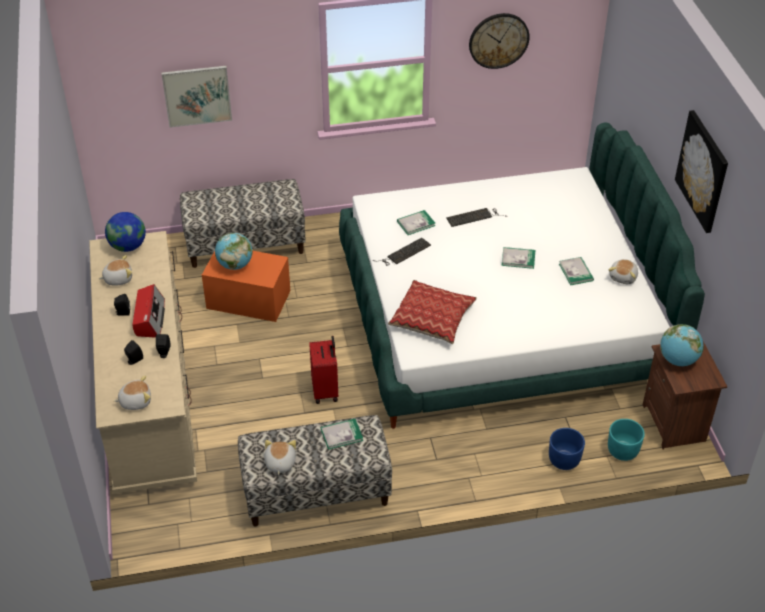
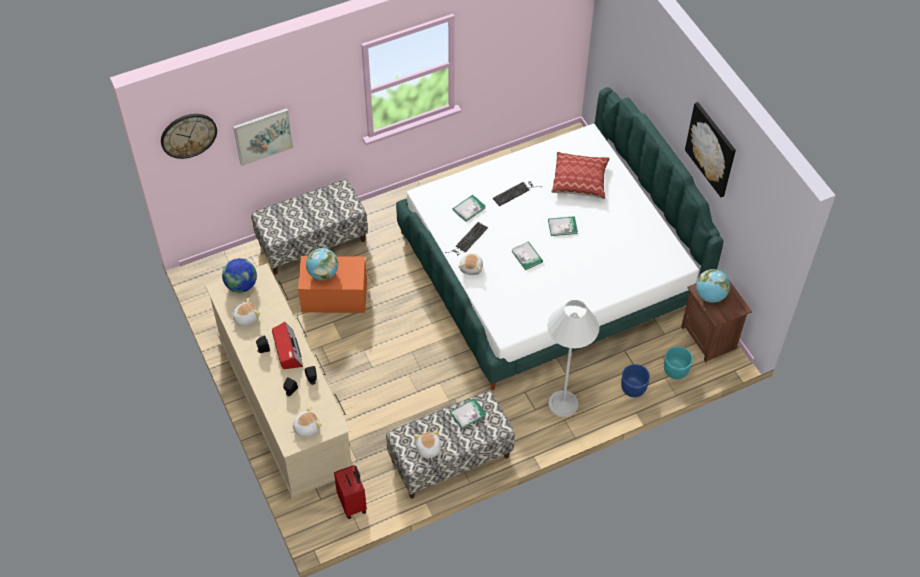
camera: 15 degrees left, 10 degrees up
(326, 391) = (428, 368): red suitcase -> red suitcase (353, 503)
(432, 318) = (510, 297): pillow -> pillow (580, 180)
(472, 460) = (563, 404): none -> white floor lamp
(498, 40) = (509, 36): wall clock -> wall clock (188, 135)
(576, 272) = (611, 230): book -> book (527, 256)
(623, 277) = (650, 227): plush toy -> plush toy (471, 268)

